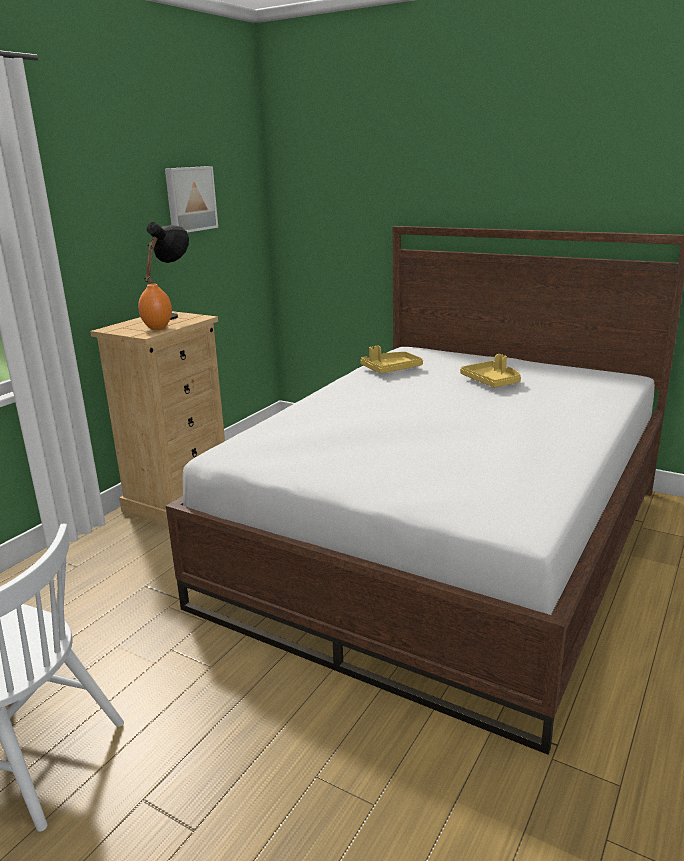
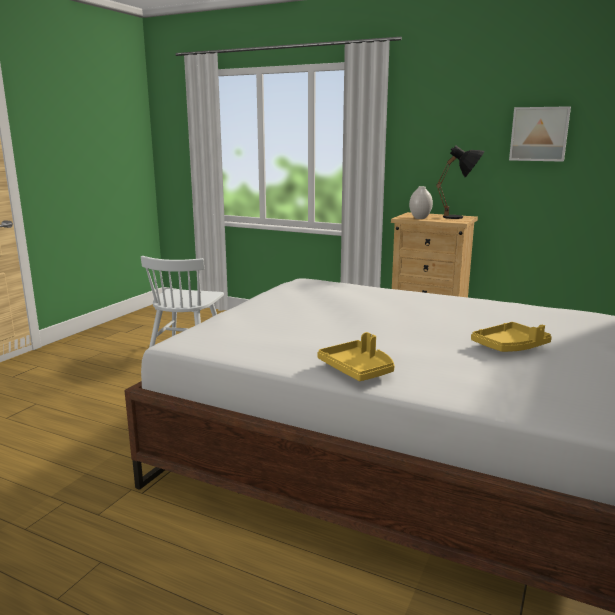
camera: 85 degrees right, 5 degrees down
(158, 328) = (420, 218): orange vase -> white vase
(391, 369) = (519, 311): yellow tray -> yellow tray (358, 370)

